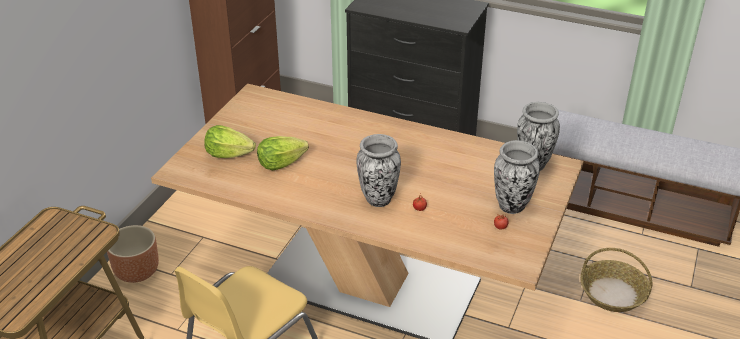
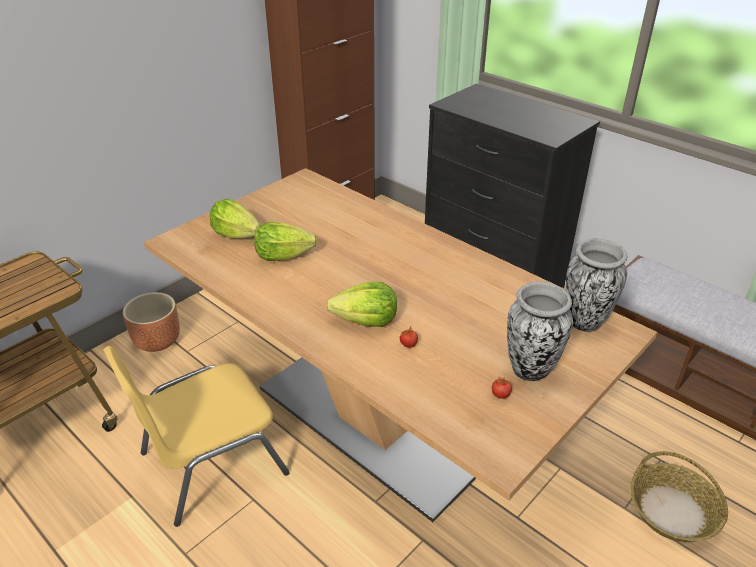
camera: 20 degrees right, 0 degrees up
(378, 199) = (366, 320): vase -> lettuce

